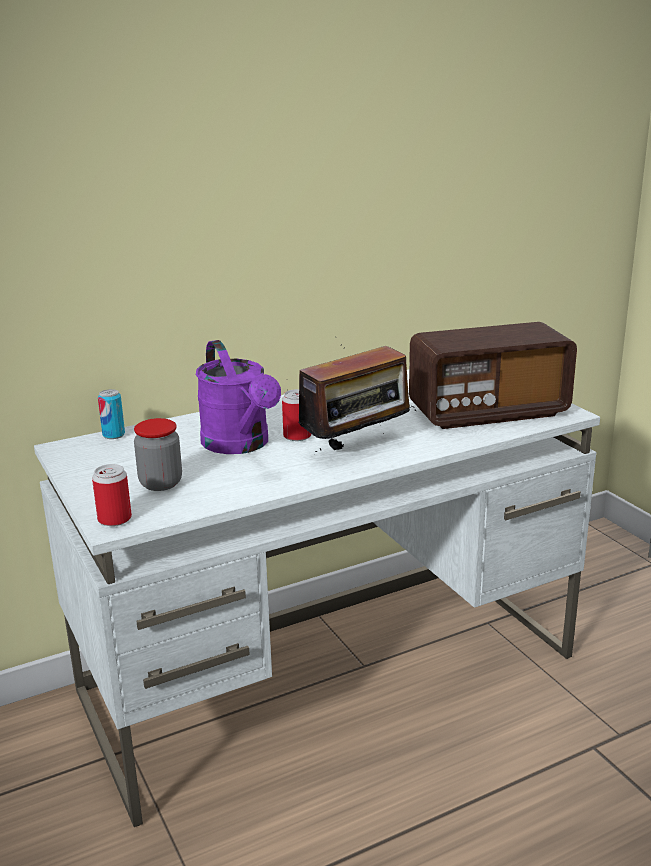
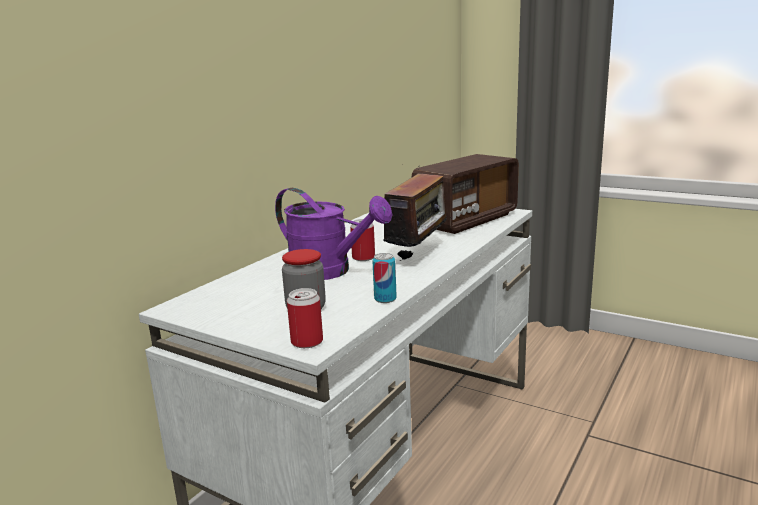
camera: 30 degrees left, 5 degrees down
(113, 435) = (208, 289): can -> can (385, 299)

